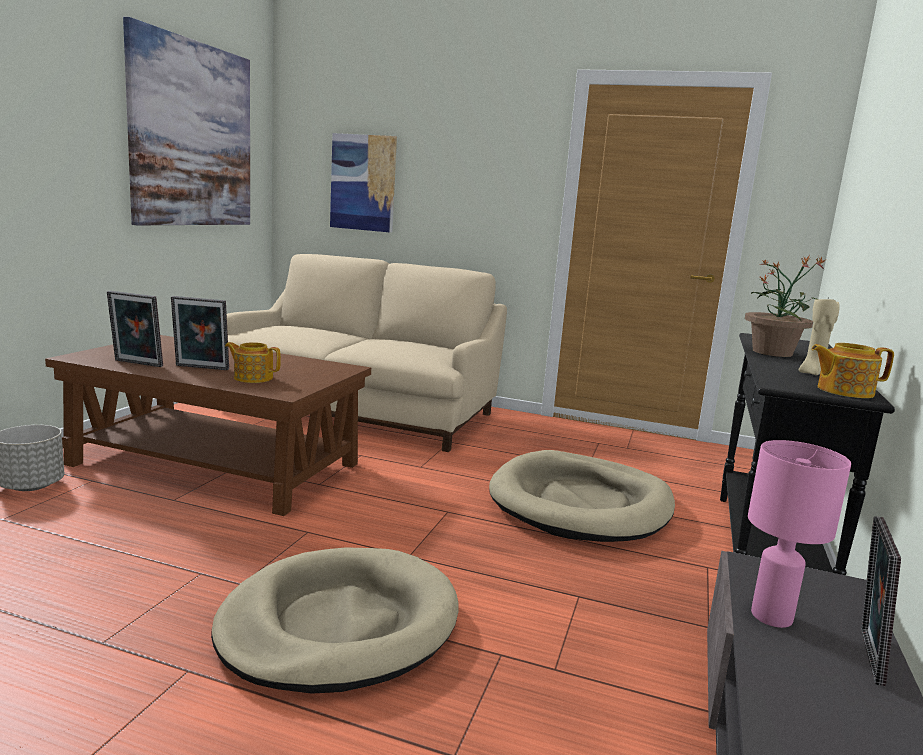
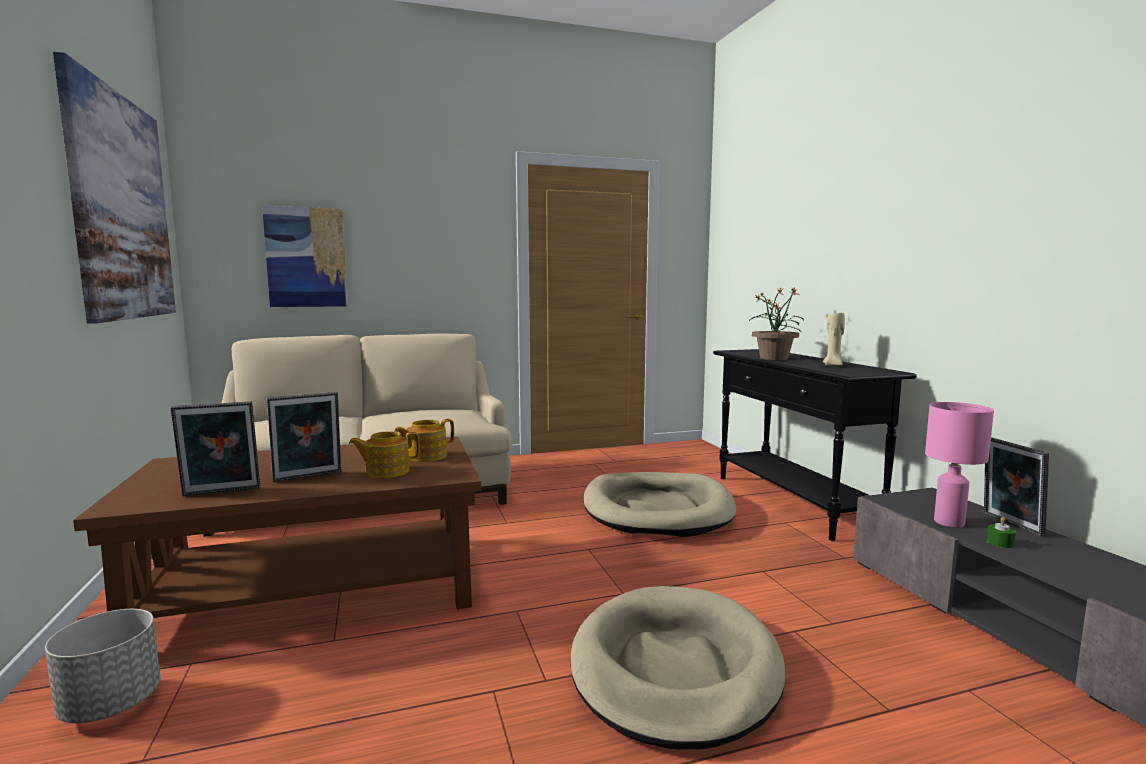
camera: 35 degrees left, 5 degrees down
(782, 661) = (1000, 543): none -> green candle
(843, 391) = (877, 370): teapot -> teapot (425, 456)

